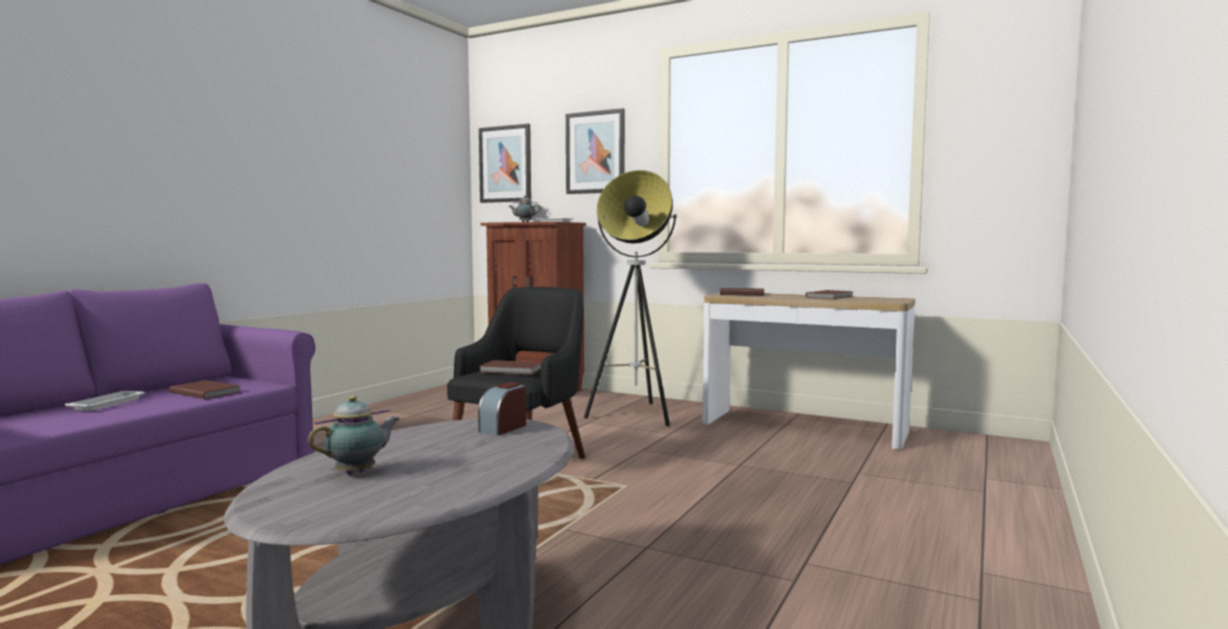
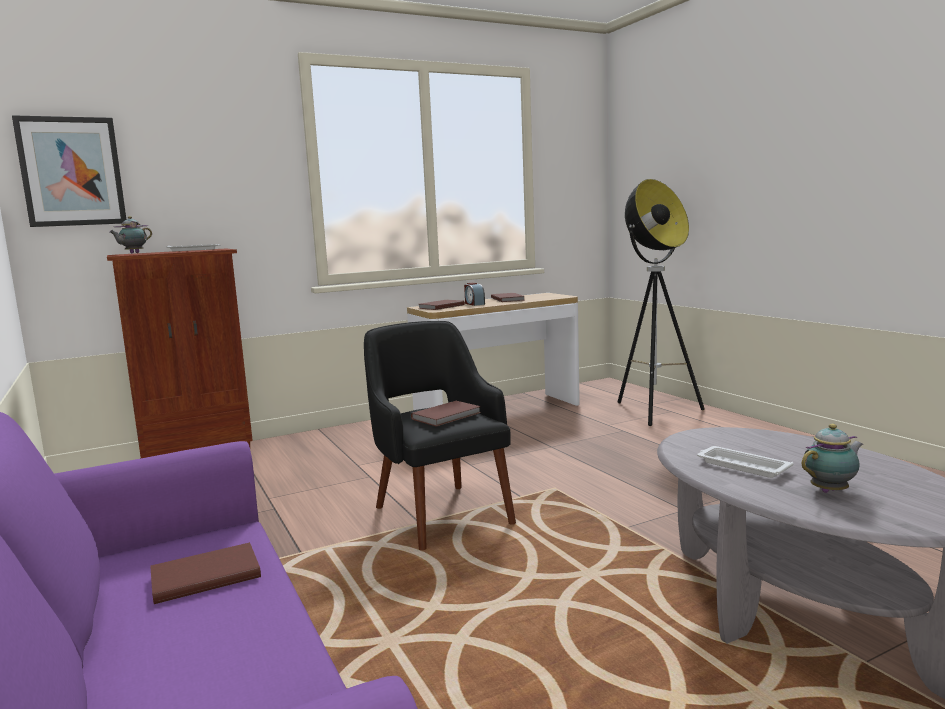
camera: 55 degrees left, 5 degrees up
(108, 404) = (158, 659): white tray -> white tray (741, 466)
(358, 472) = (831, 491): teapot -> teapot turned 75 degrees clockwise
(503, 428) = (709, 439): alarm clock -> alarm clock (474, 304)
(595, 152) = (223, 163): picture -> none
(636, 415) = (369, 445): floor lamp -> floor lamp (654, 412)

